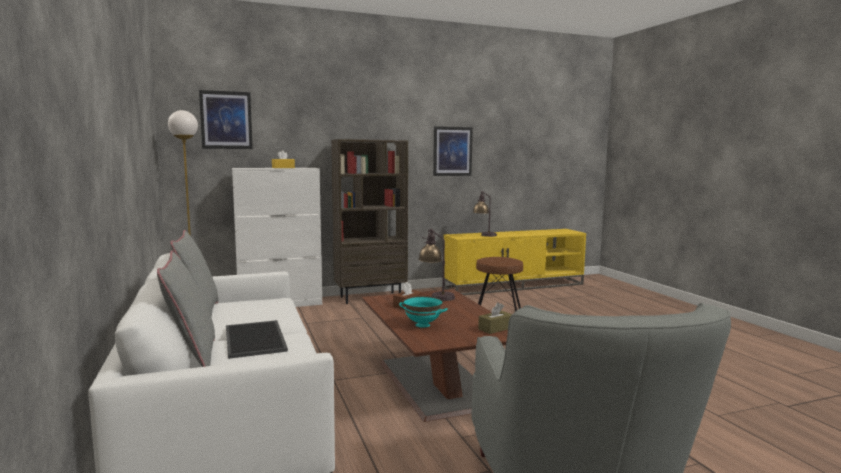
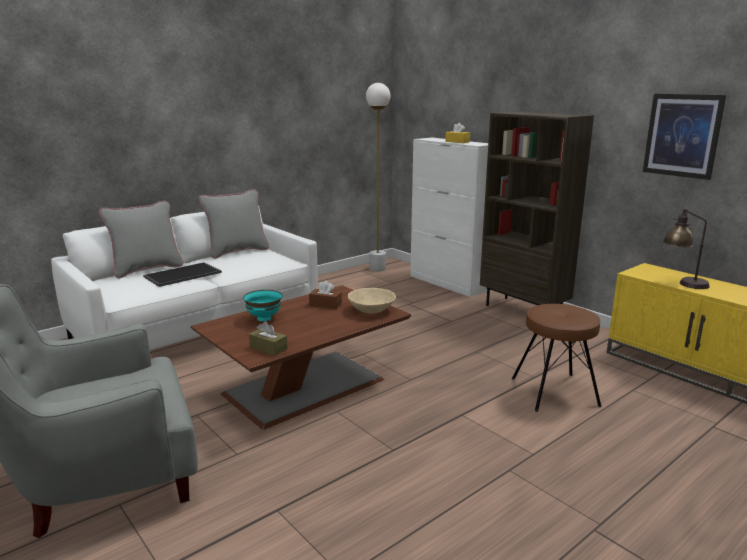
camera: 70 degrees right, 10 degrees up
(226, 120) = (434, 88): picture -> none
(436, 296) = (371, 310): table lamp -> beige bowl

